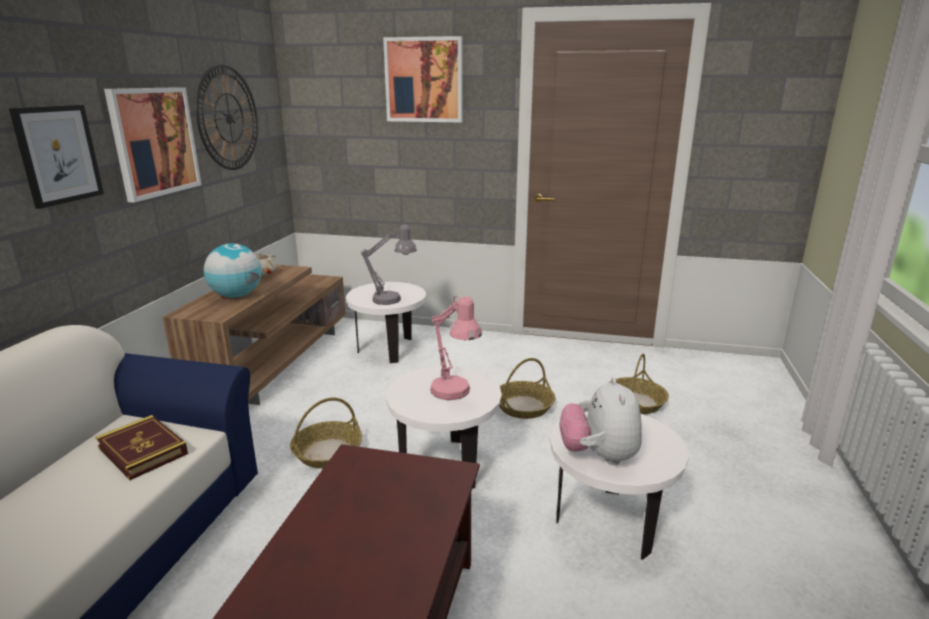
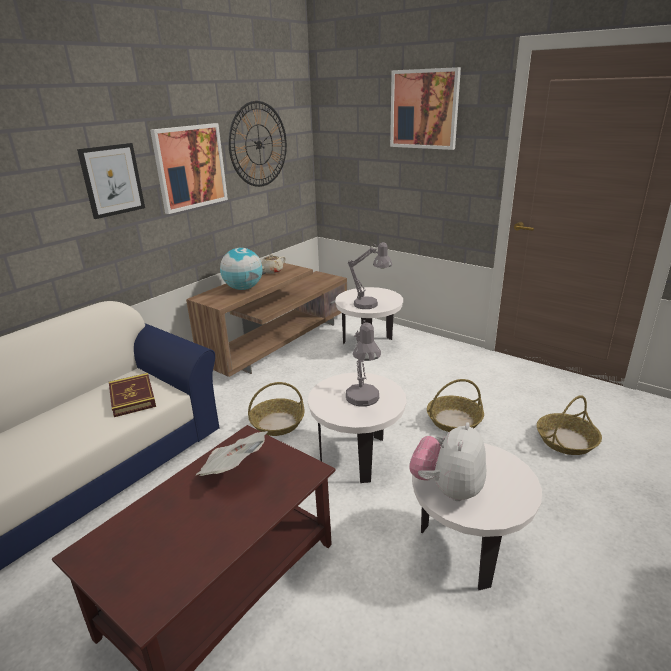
camera: 25 degrees right, 5 degrees up
(360, 494) = (233, 468): none -> newspaper
(454, 394) = (363, 401): pink table lamp -> grey table lamp

